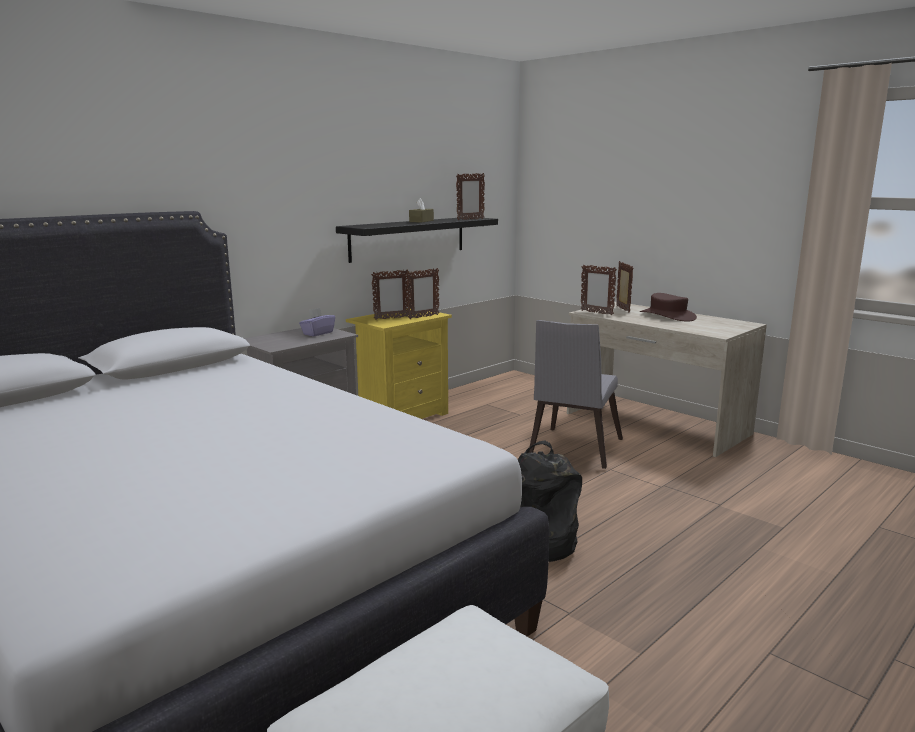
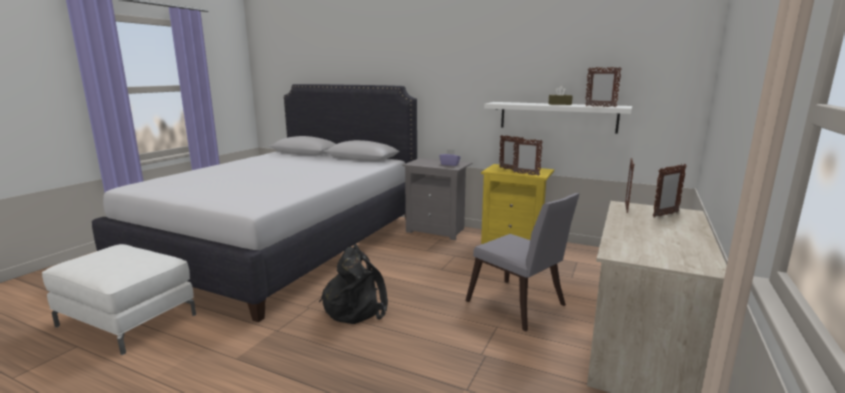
camera: 70 degrees right, 0 degrees up
(408, 238) = (557, 117): black shelf -> white shelf
(572, 450) = (519, 306): grey chair -> grey chair turned 135 degrees counterclockwise
(667, 316) = (670, 232): brown hat -> none

